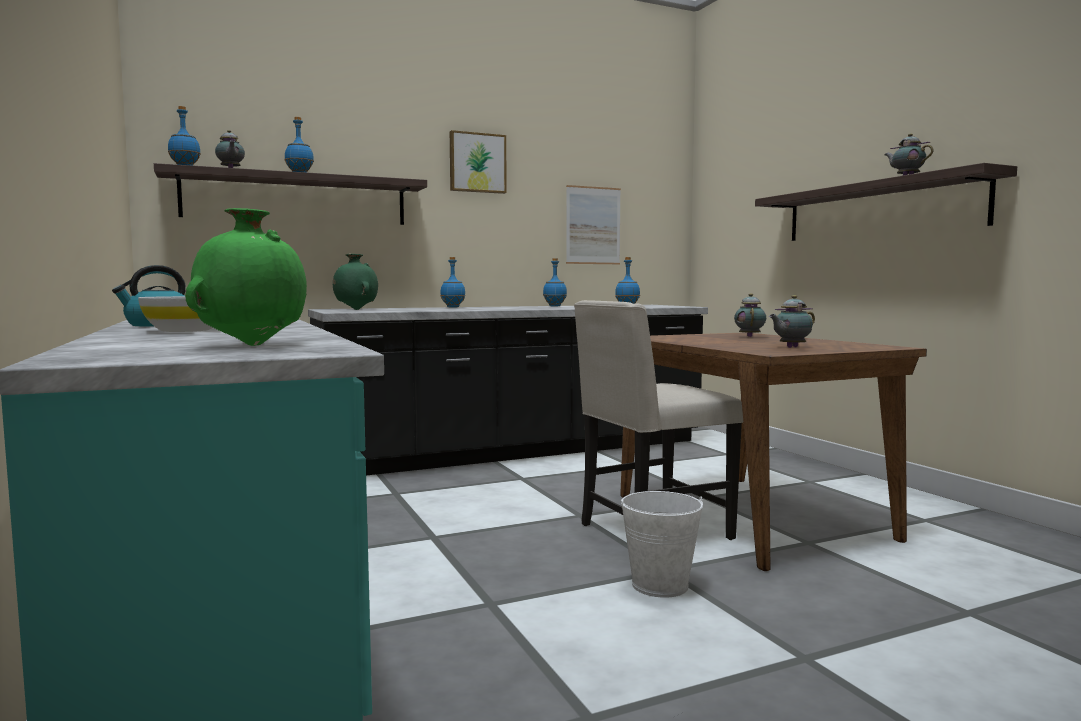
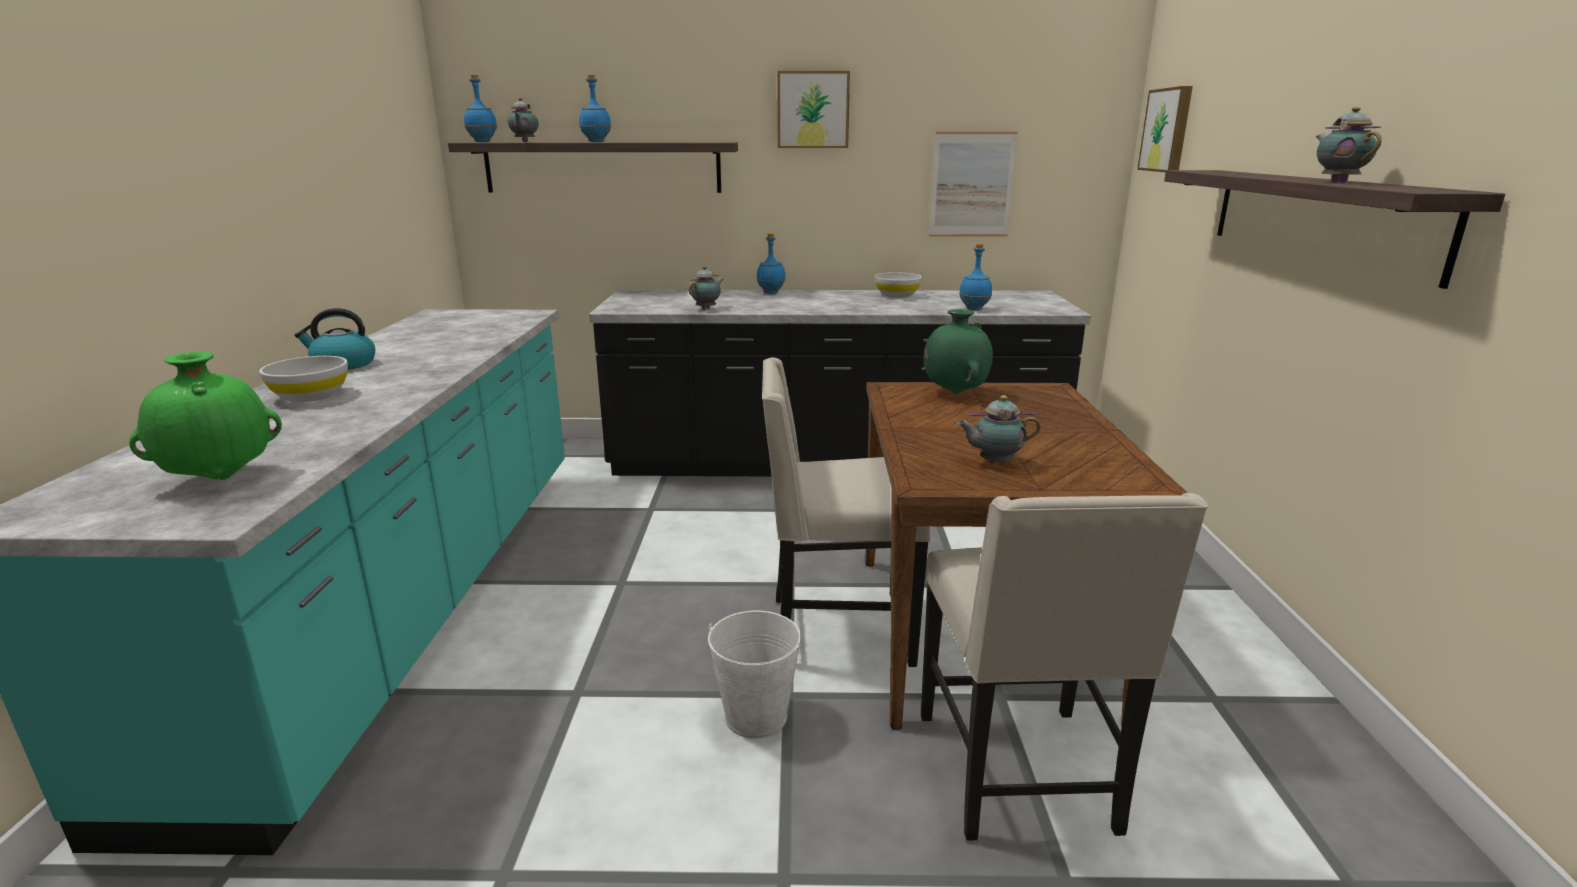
camera: 25 degrees right, 15 degrees up
(356, 309) = (649, 299): green vase -> green vase (954, 393)
(555, 306) = (897, 295): blue bottle -> white bowl
(725, 186) = (1168, 130): none -> picture
(749, 336) = (1031, 405): teapot -> teapot (707, 308)
(873, 574) = (1019, 775): none -> beige chair

